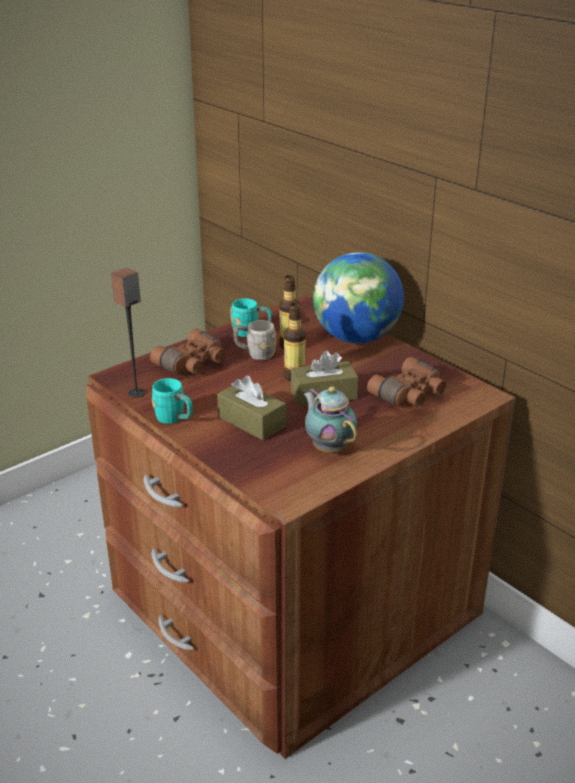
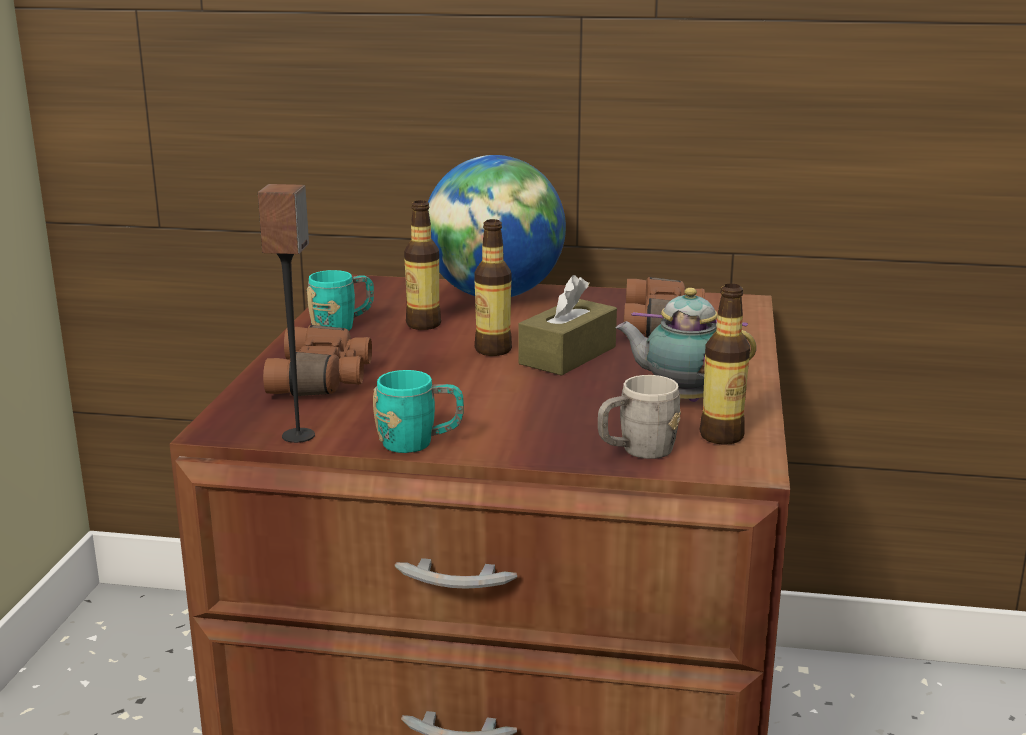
camera: 40 degrees left, 10 degrees down
(251, 421) = (533, 409): brown tissue box -> none
(255, 354) = (395, 345): grey mug -> grey mug (637, 451)
(308, 479) = (721, 436): none -> bottle

